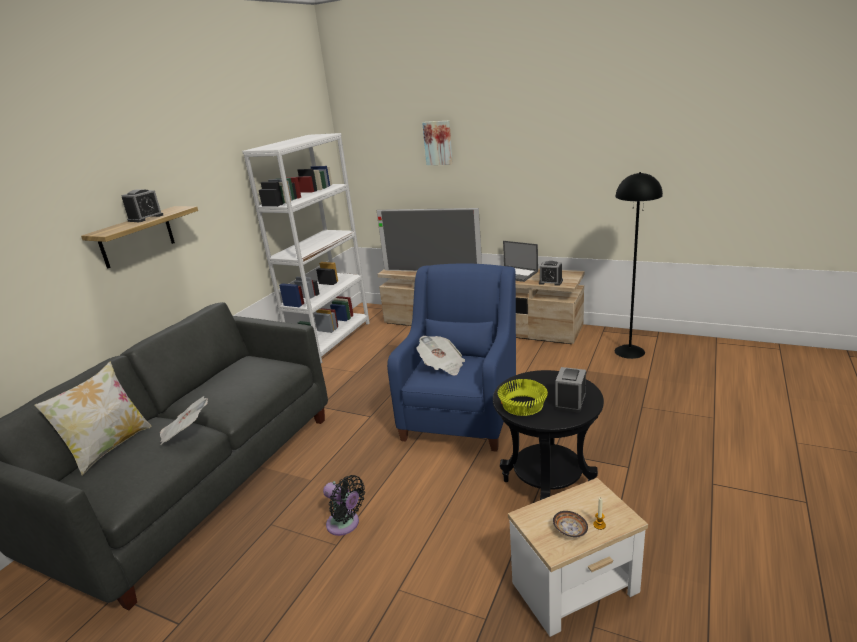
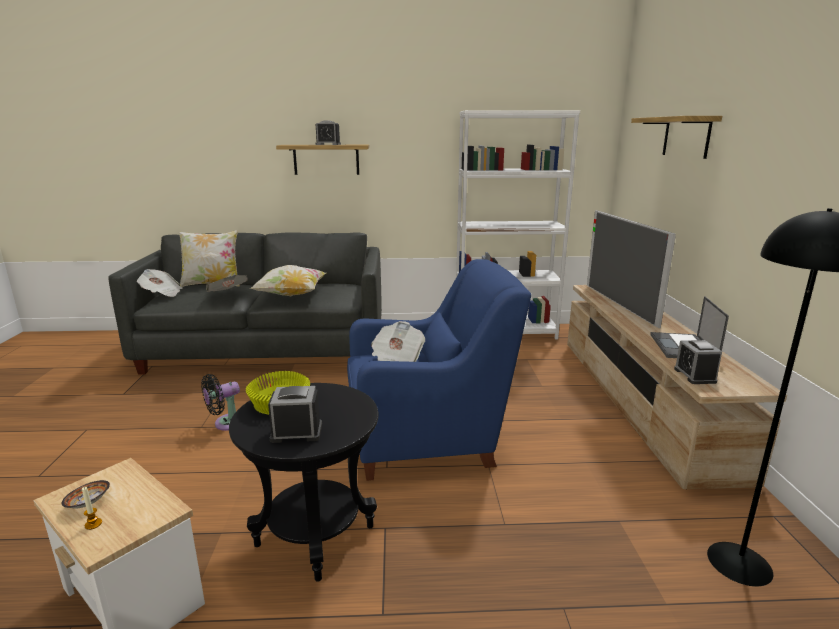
camera: 60 degrees right, 5 degrees down
(87, 493) = (160, 293): none -> newspaper
(239, 393) = (291, 295): none -> pillow
(345, 524) = (227, 423): black fan -> black fan turned 45 degrees clockwise
(438, 143) = (686, 137): picture -> shelf

